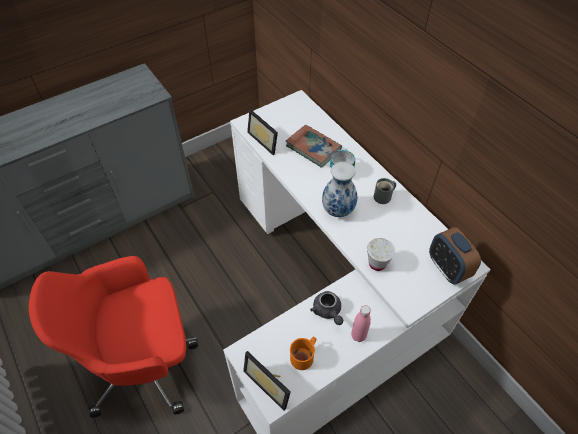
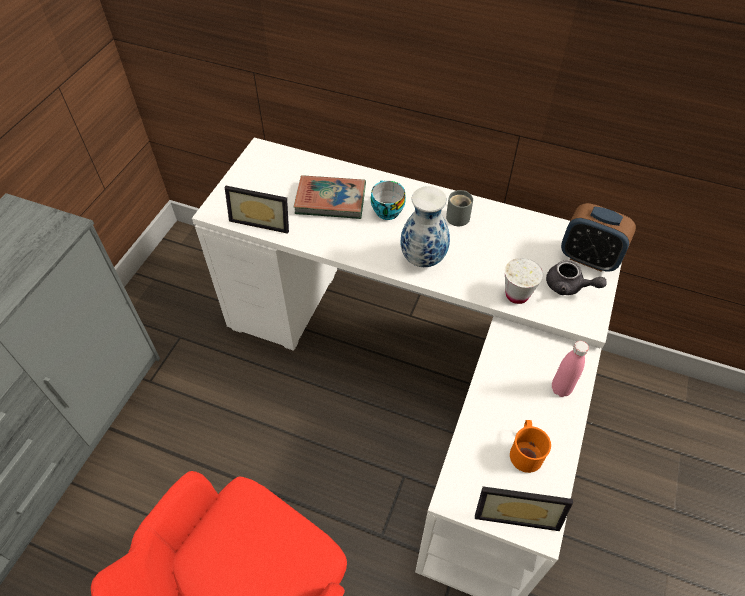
camera: 35 degrees left, 0 degrees up
(328, 311) = (506, 383): grey teapot -> grey teapot (569, 286)

